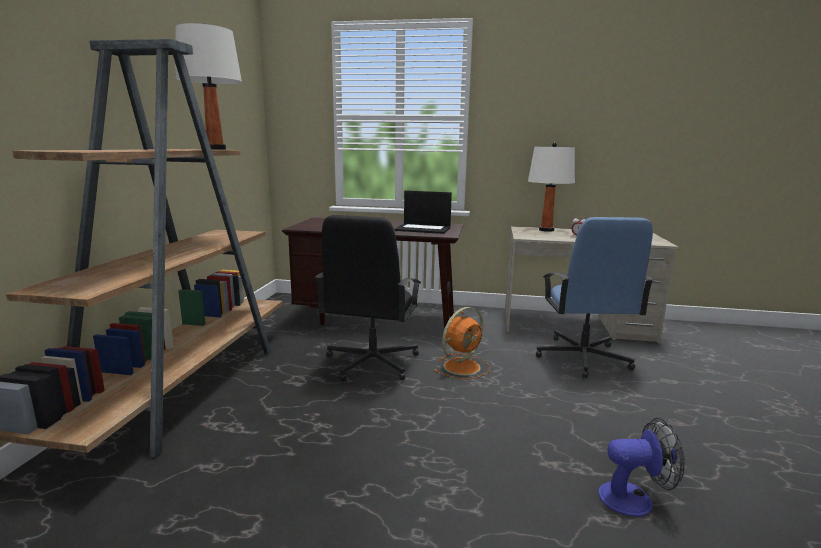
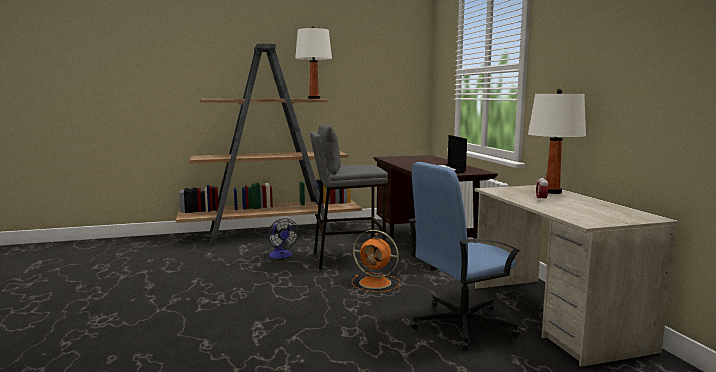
camera: 65 degrees right, 5 degrees down
(371, 363) = (347, 259): black office chair -> grey stool
(634, 498) = (232, 353): fan -> fan (281, 256)

